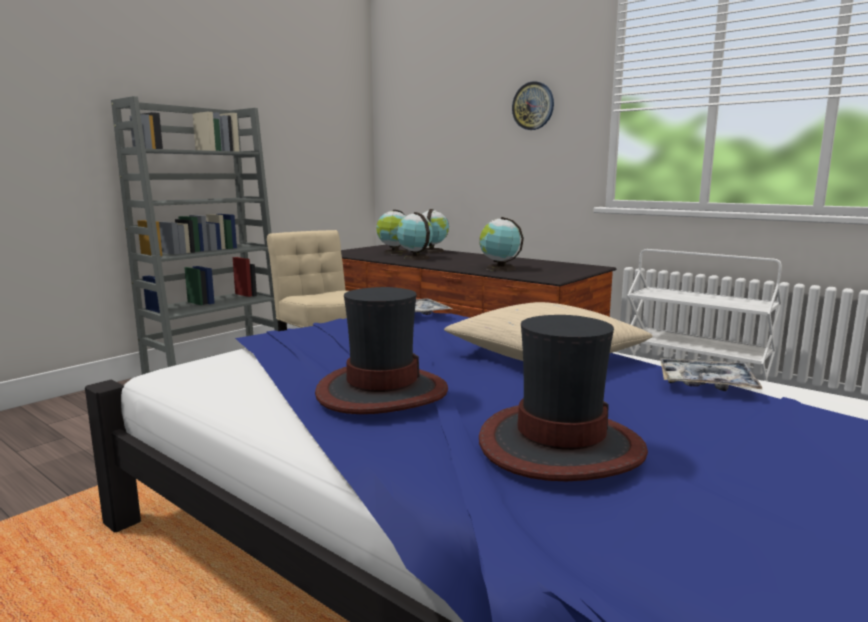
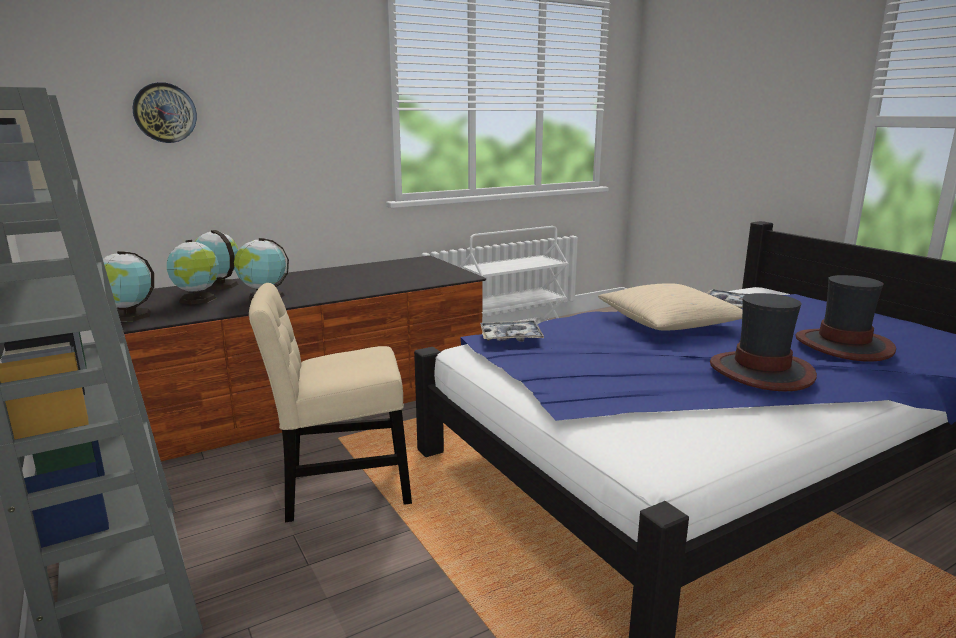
camera: 70 degrees left, 5 degrees up
(499, 268) = (391, 281): globe -> globe (128, 316)
(533, 106) = (303, 96): wall clock -> wall clock (165, 113)

